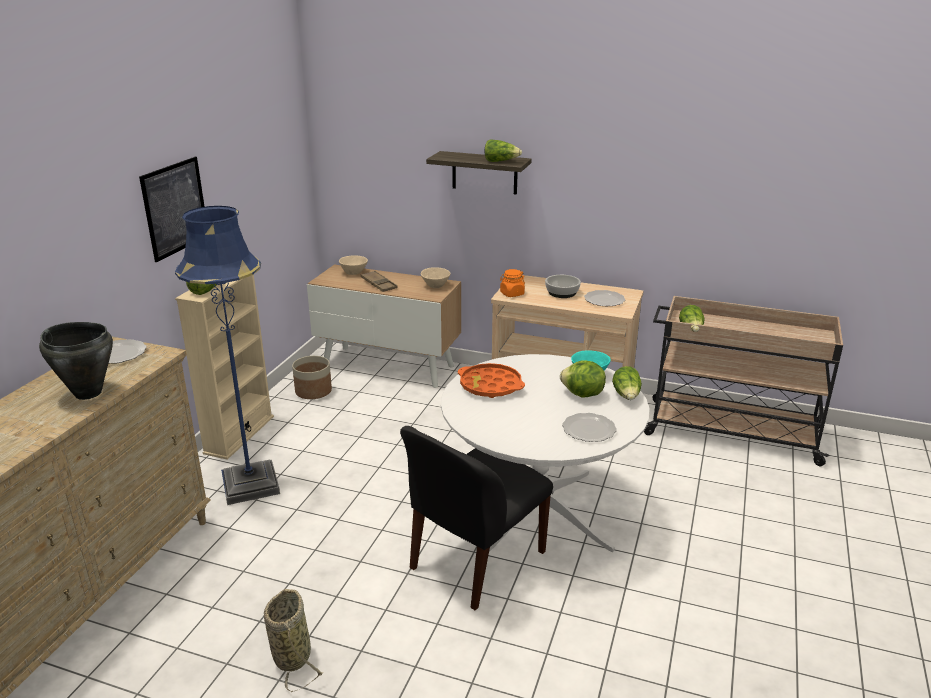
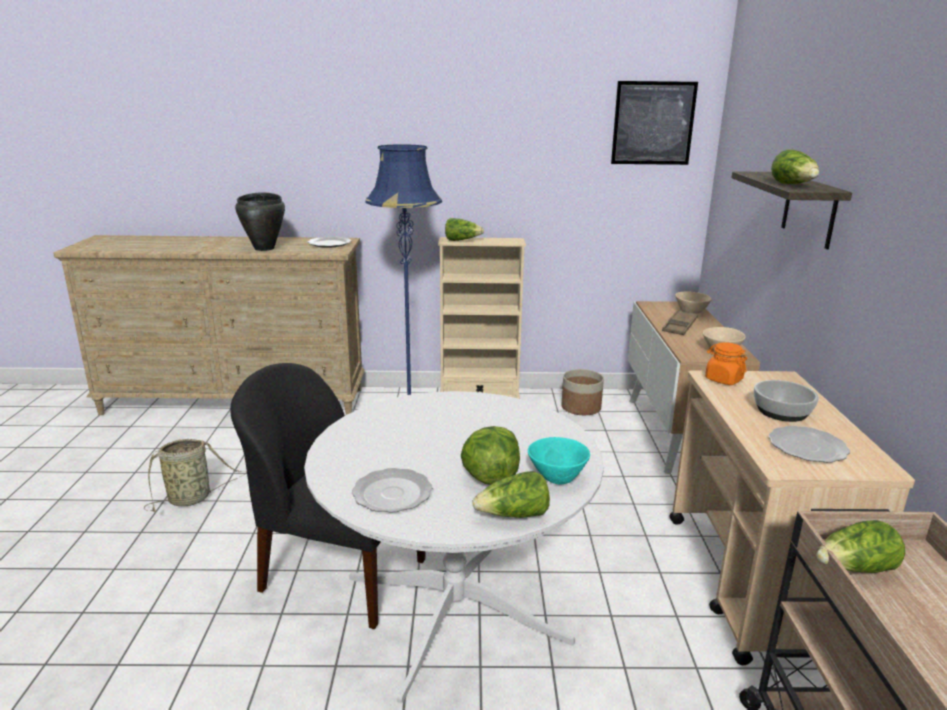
camera: 70 degrees right, 5 degrees down
(175, 208) = (467, 160): picture -> picture (653, 123)
(490, 386) = (469, 414): orange tray -> none

